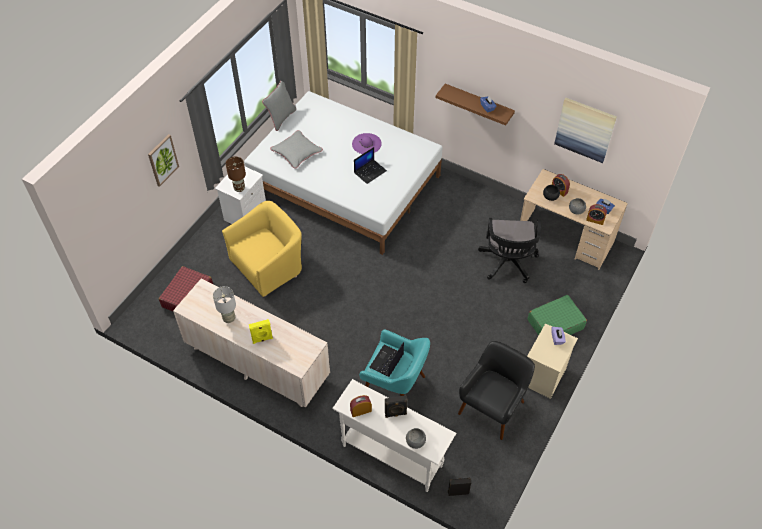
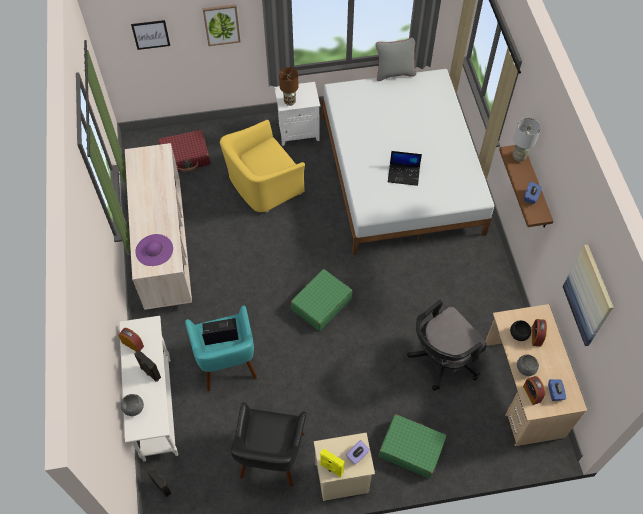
camera: 50 degrees right, 5 degrees up
(118, 206) = (151, 34): none -> picture
(229, 318) = (148, 189): grey table lamp -> grey table lamp (519, 157)
(262, 339) = (147, 225): yellow speaker -> yellow speaker (331, 468)
(268, 265) = (263, 185): yellow armchair -> yellow armchair turned 135 degrees clockwise
(297, 152) = (369, 110): grey pillow -> none
(366, 144) = (432, 150): purple hat -> purple hat (154, 250)
(403, 299) = (321, 304): none -> green suitcase
(492, 407) = (271, 456): black armchair -> black armchair turned 105 degrees clockwise

